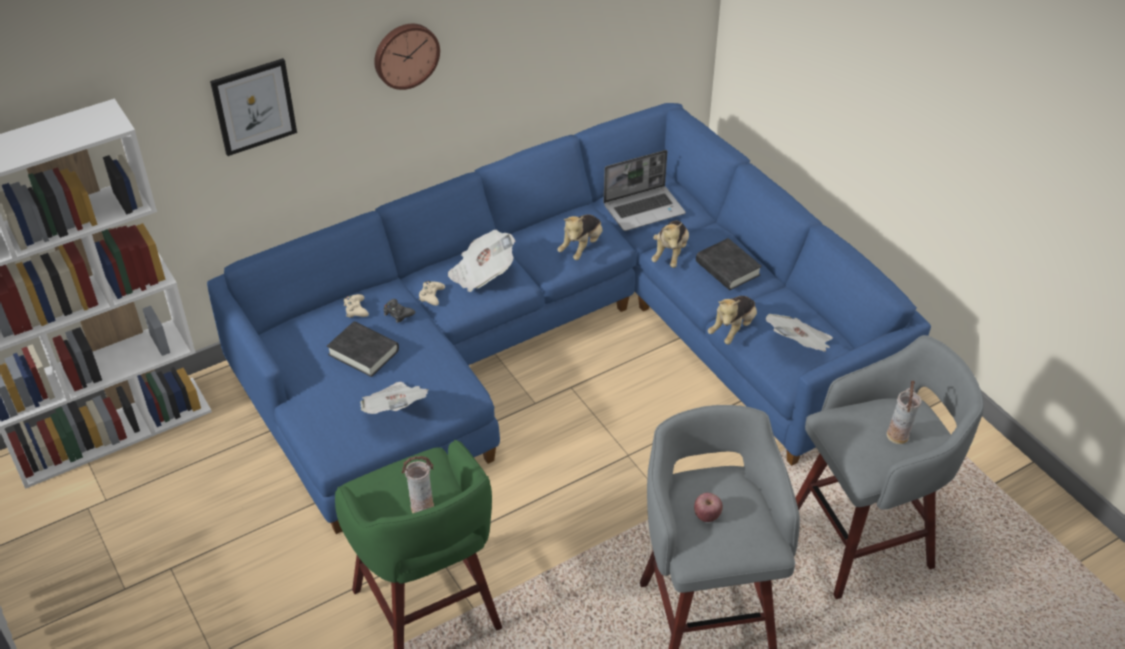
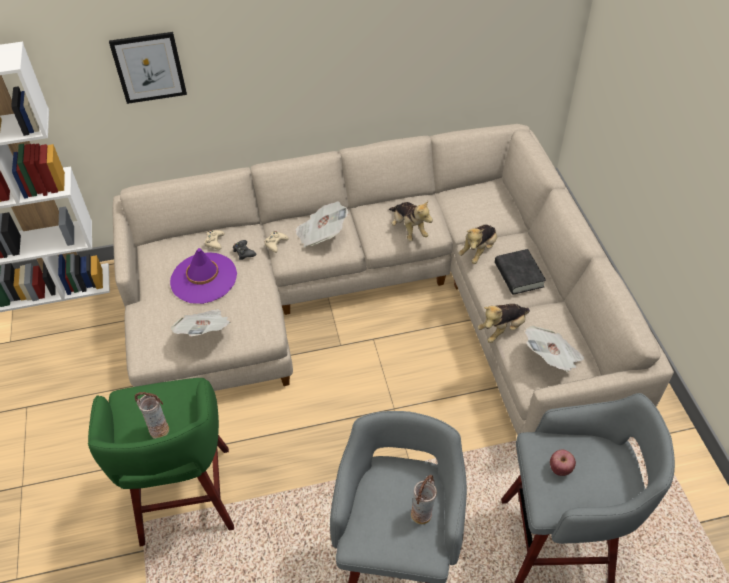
camera: 20 degrees right, 5 degrees up
(363, 352) = (203, 278): black book -> purple hat
(405, 54) = (284, 46): wall clock -> none
(560, 344) = (380, 301): blue sofa -> beige sofa
(581, 247) = (408, 229): plush toy -> plush toy turned 75 degrees counterclockwise
(644, 209) = (472, 208): laptop -> none
(707, 516) = (385, 507): apple -> apple (560, 468)
(898, 436) = (592, 478): vase -> vase (422, 515)

